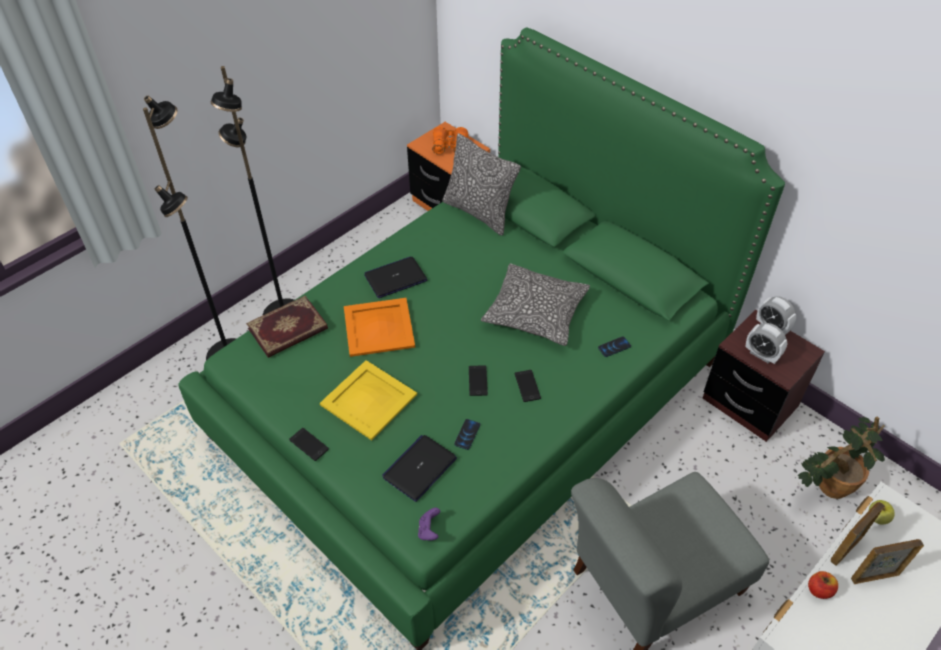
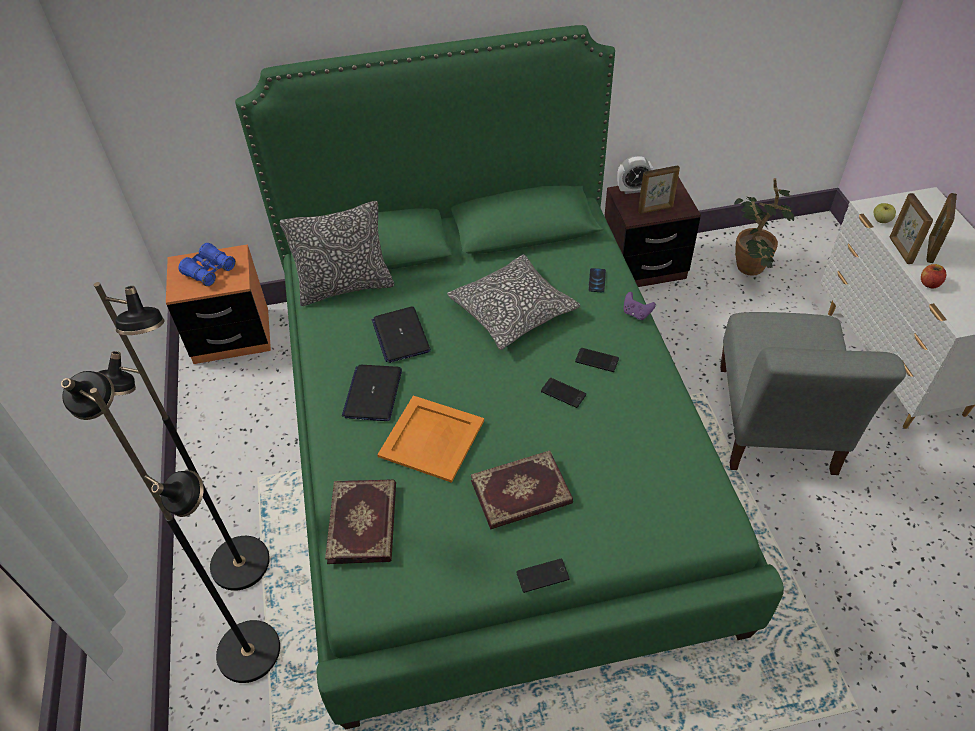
camera: 55 degrees left, 0 degrees up
(367, 400) = (521, 493): yellow tray -> book
(419, 468) = (639, 489): laptop -> laptop (401, 335)
(429, 530) = (717, 517): purple game controller -> purple game controller (636, 313)
(450, 146) = (209, 271): orange binoculars -> blue binoculars
(467, 434) = (622, 433): phone -> none
(761, 355) = (655, 209): alarm clock -> picture frame

